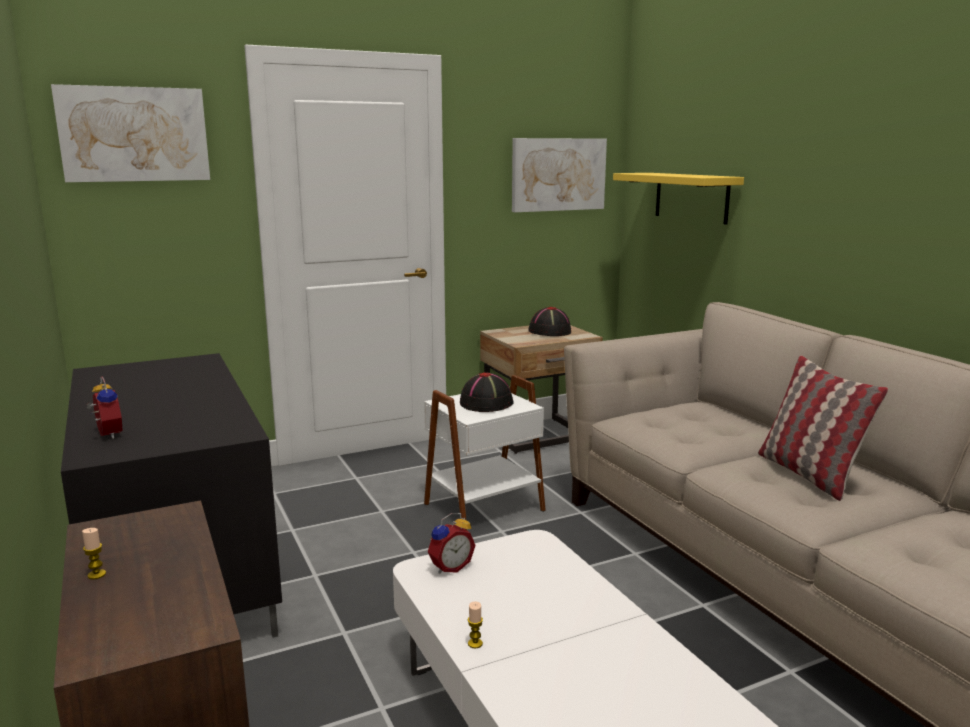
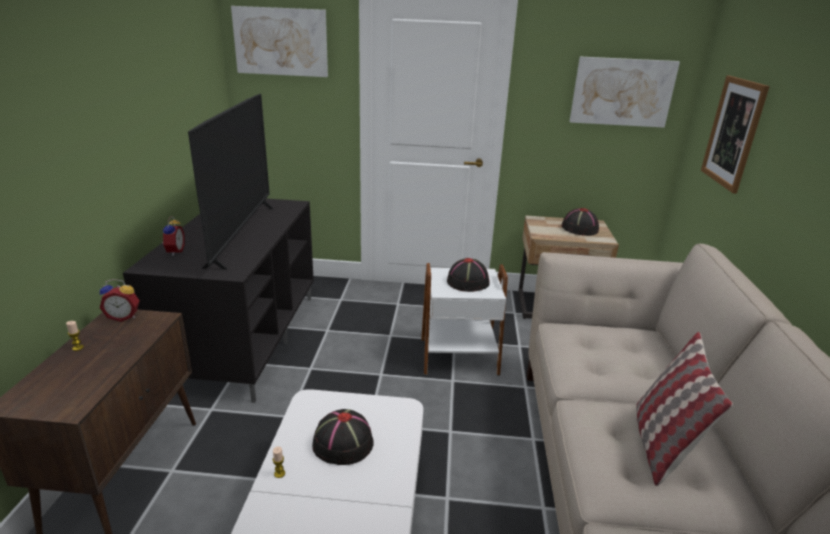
camera: 30 degrees right, 10 degrees up
(181, 399) = (242, 234): none -> television
(450, 567) = (328, 406): alarm clock -> alarm clock (124, 317)
(509, 592) = (342, 443): none -> black hat
(691, 197) = (733, 133): yellow shelf -> picture

